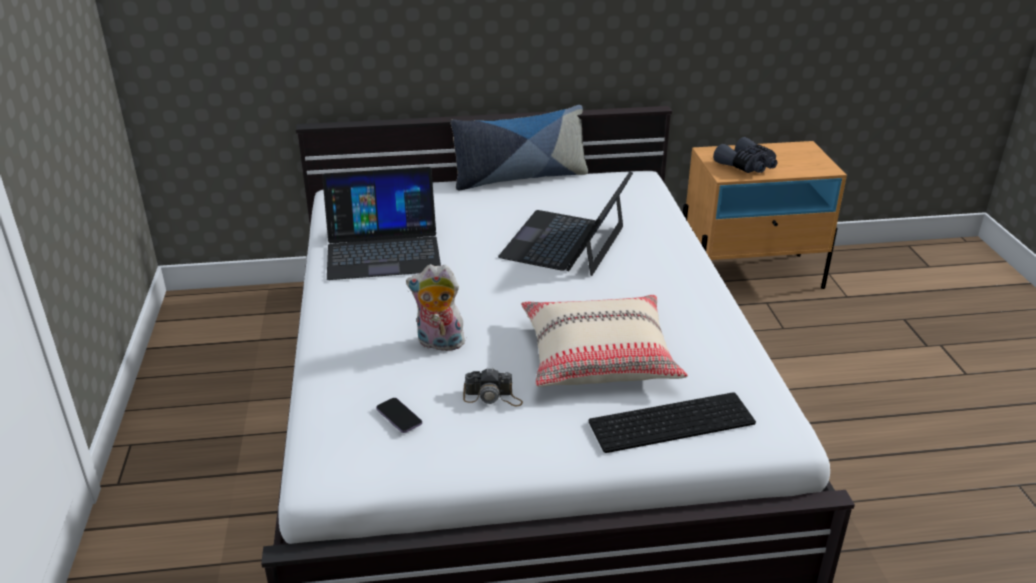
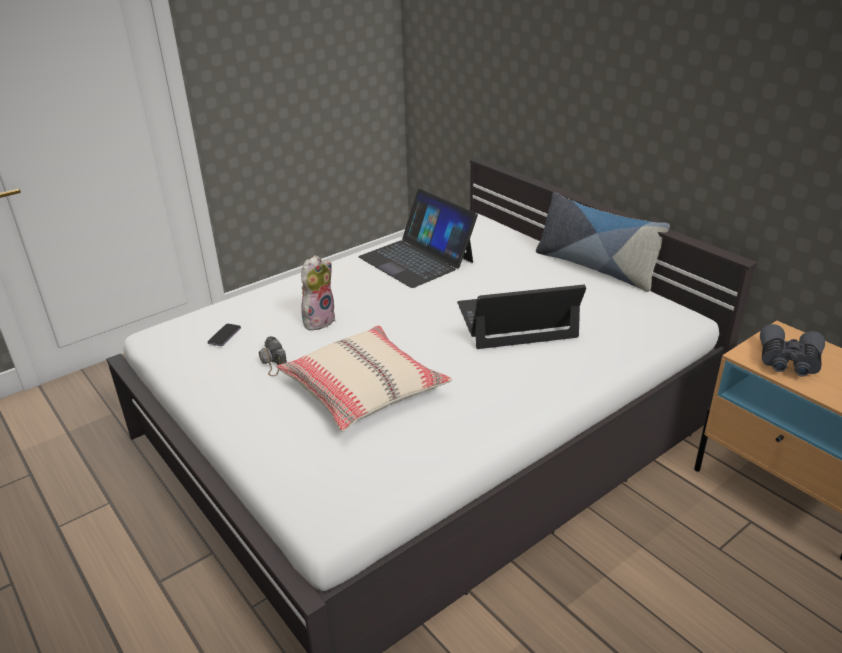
camera: 60 degrees right, 0 degrees up
(439, 344) = (318, 320): plush toy -> plush toy turned 60 degrees clockwise
(672, 420) = (302, 451): keyboard -> none

